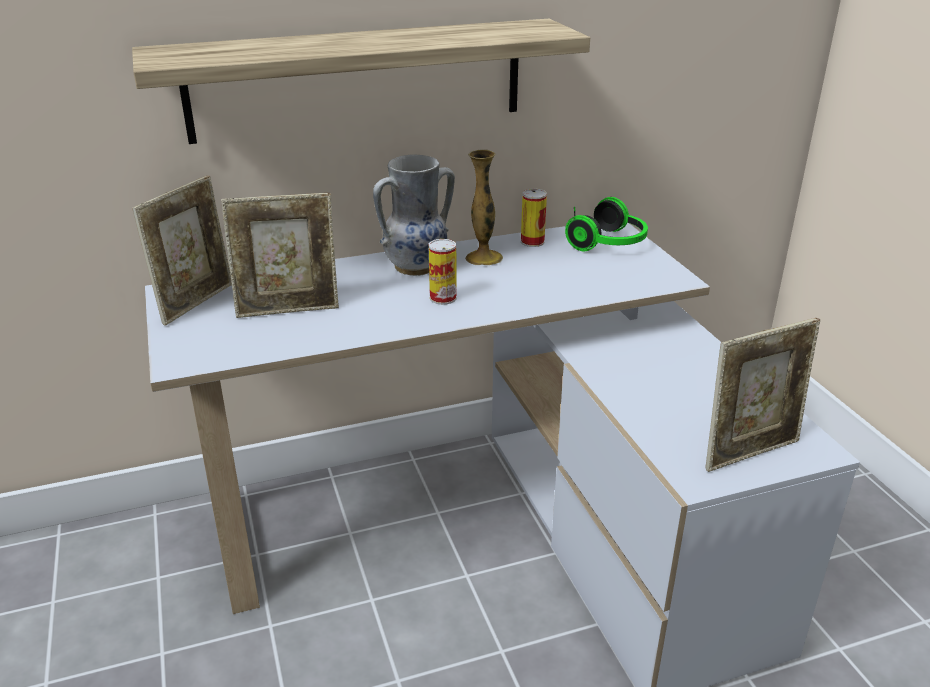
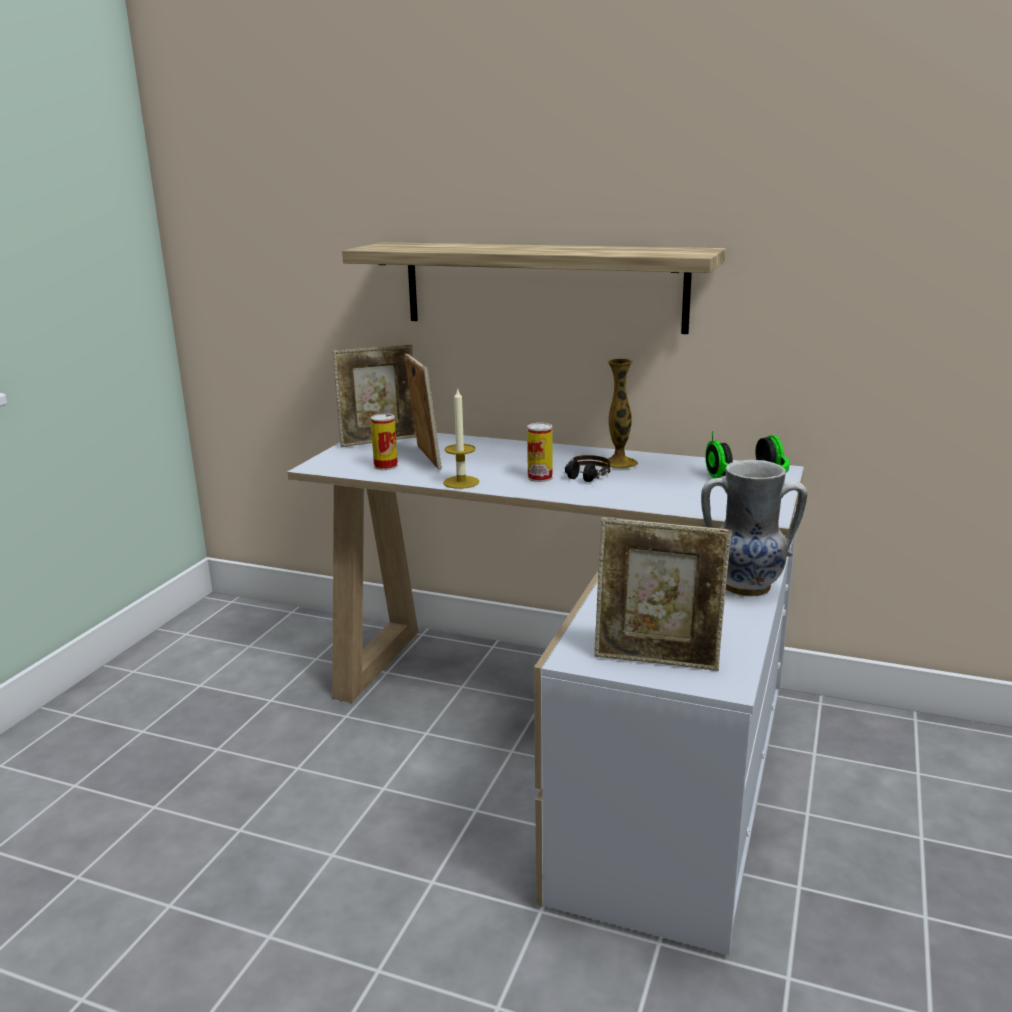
camera: 40 degrees right, 10 degrees down
(288, 310) = (425, 458): picture frame -> picture frame turned 135 degrees counterclockwise
(378, 329) = (461, 482): none -> candle
(416, 268) = (555, 457): vase -> vase (745, 587)
(485, 287) = (584, 480): none -> headphones
(532, 242) = (682, 463): can -> can (386, 466)

